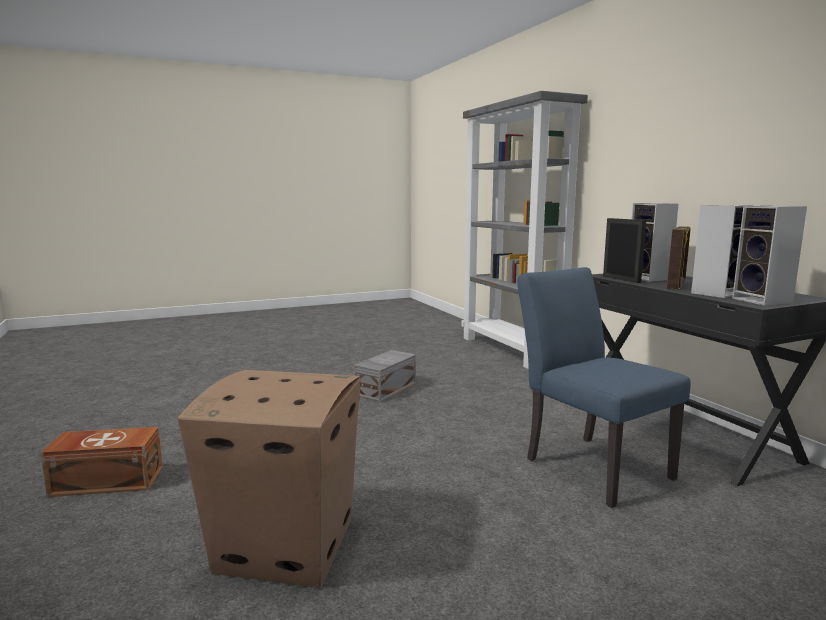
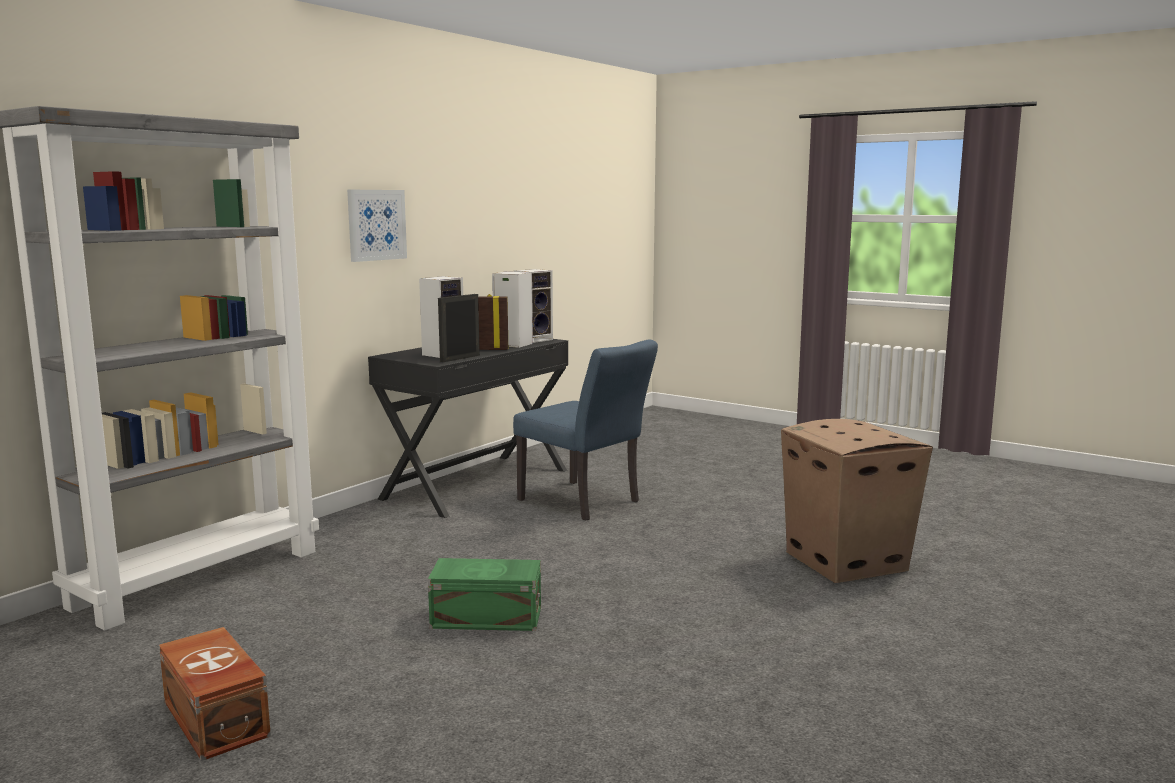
camera: 120 degrees left, 0 degrees up
(106, 480) = (942, 674): brown storage box -> brown storage box (214, 720)
(384, 389) = (488, 618): grey storage box -> green storage box
(589, 464) = (585, 502): blue chair -> blue chair turned 75 degrees counterclockwise
(676, 154) = (376, 225): none -> picture

